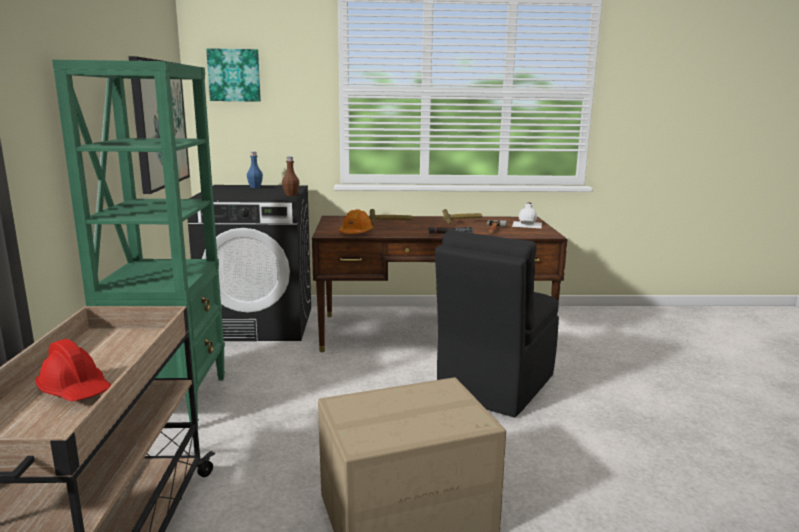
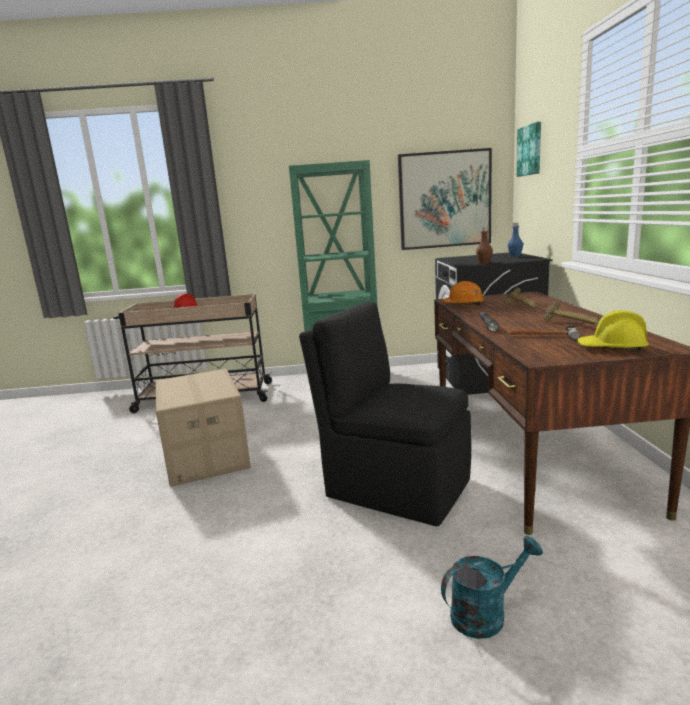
camera: 90 degrees right, 0 degrees up
(527, 224) = (611, 348): white bottle -> yellow hard hat
(632, 371) = (486, 613): none -> turquoise watering can

